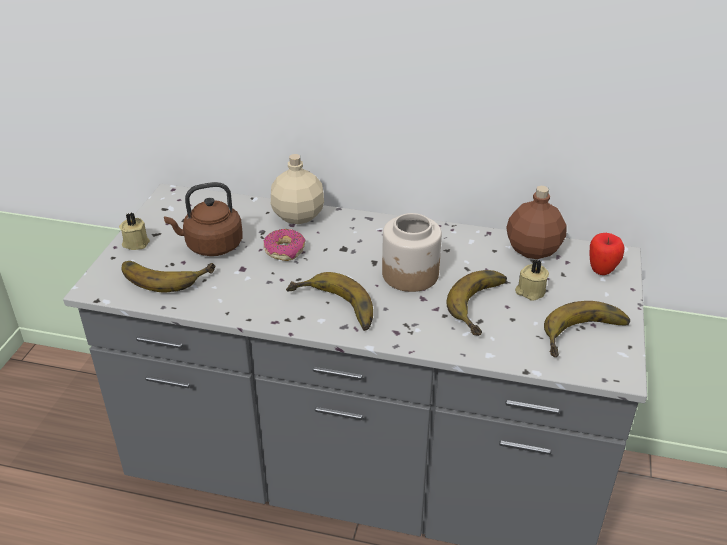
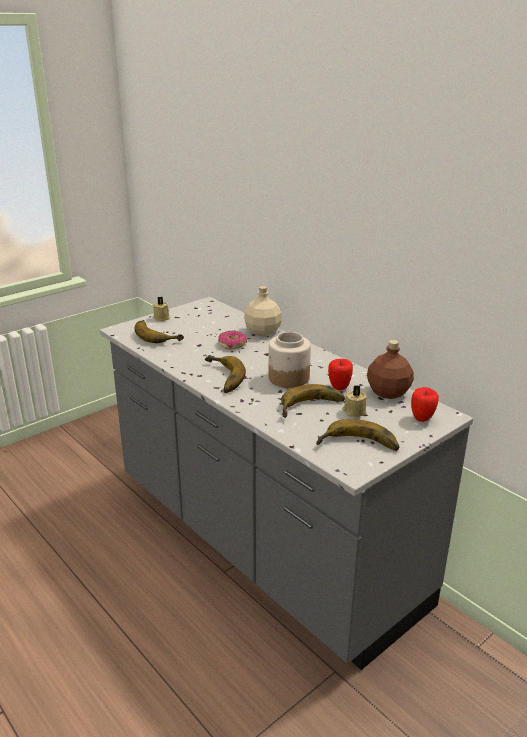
camera: 35 degrees right, 10 degrees down
(211, 246) = (196, 330): brown kettle -> none
(478, 264) = (339, 387): none -> apple

